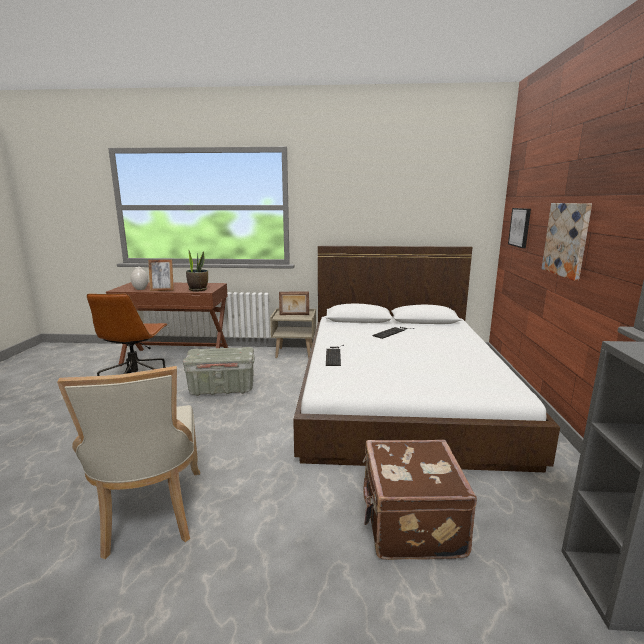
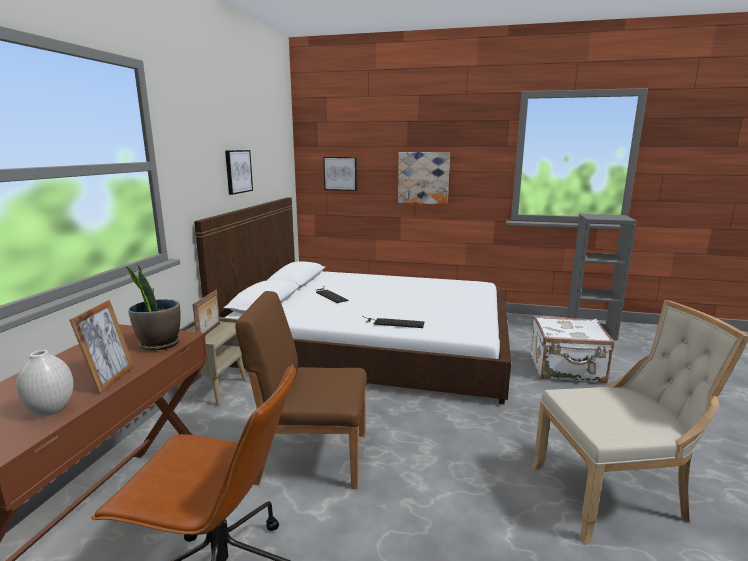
camera: 80 degrees left, 0 degrees up
(222, 389) = (311, 456): grey storage box -> brown chair
(383, 216) = (238, 171): none -> picture
(409, 523) = (567, 370): brown suitcase -> white suitcase

